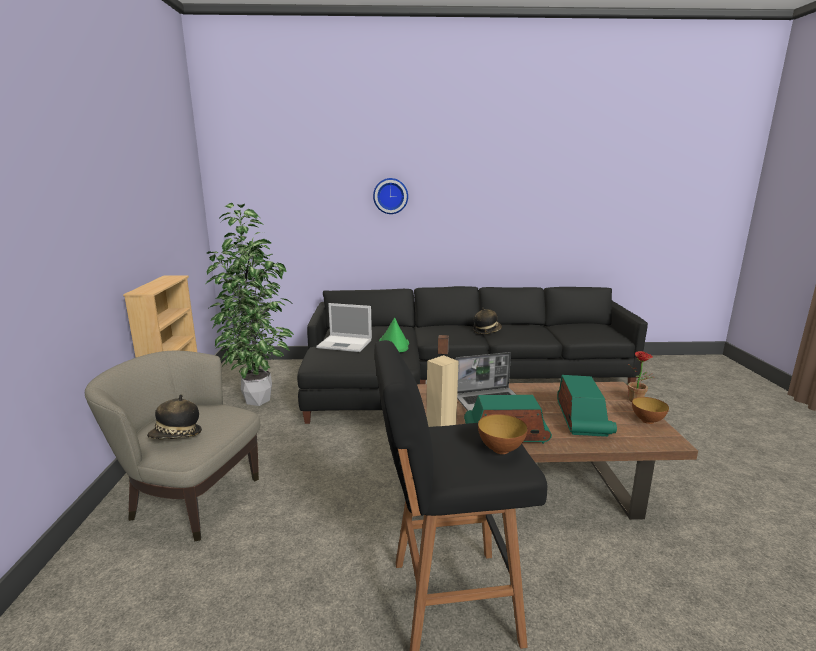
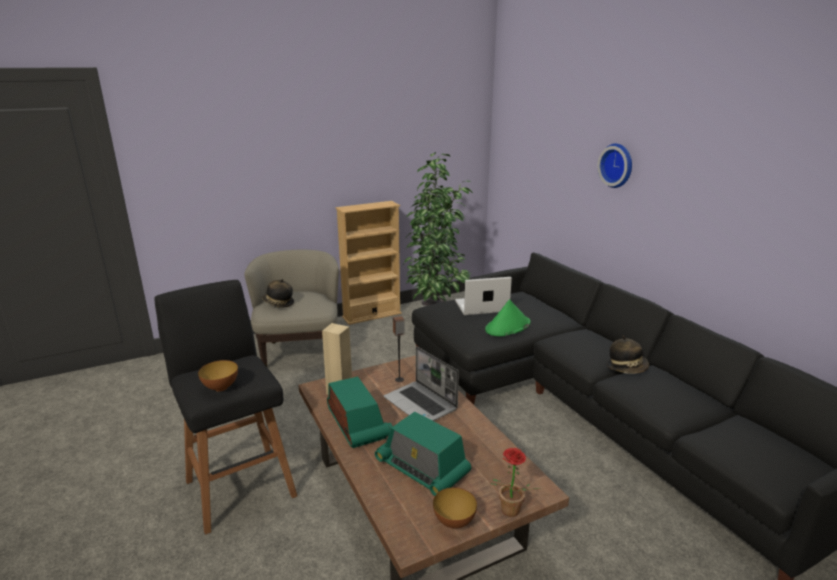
camera: 65 degrees right, 5 degrees up
(345, 344) = (480, 306): laptop -> laptop turned 90 degrees clockwise
(582, 419) = (422, 468): radio -> radio turned 60 degrees clockwise

